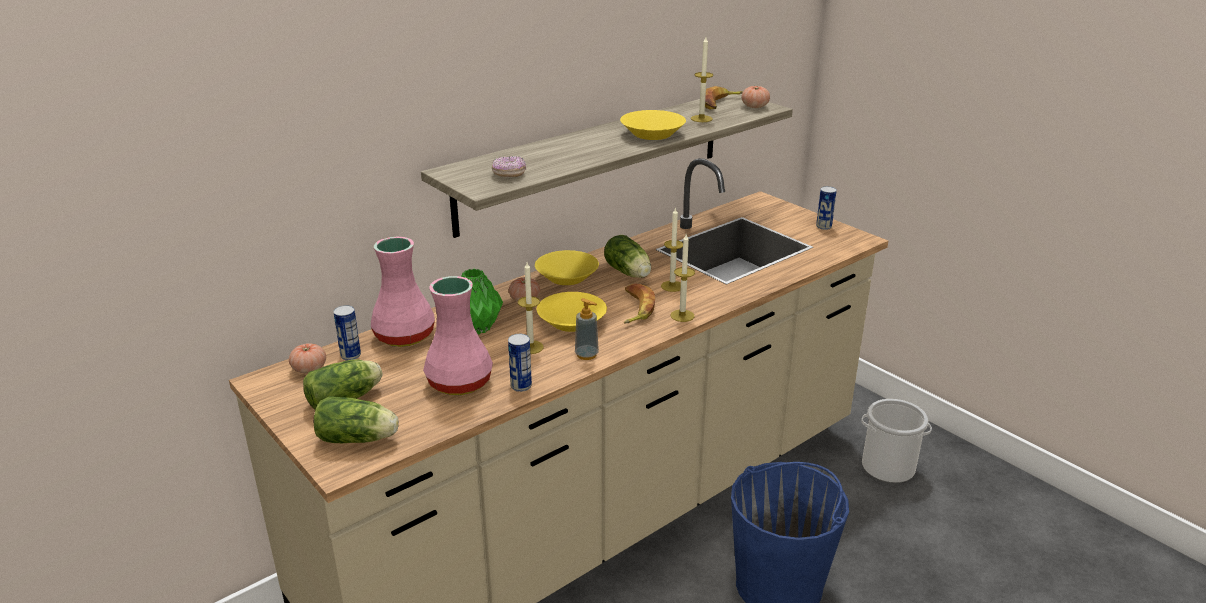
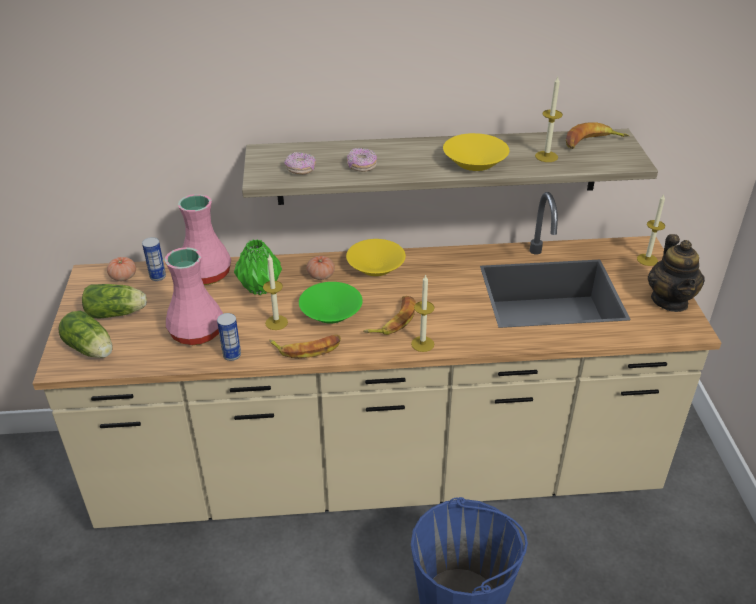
camera: 35 degrees right, 10 degrees up
(561, 159) = (361, 166): none -> donut
(571, 322) = (330, 312): yellow bowl -> green bowl
(586, 355) = (307, 348): soap dispenser -> banana
(629, 273) = (429, 282): lettuce -> none
(672, 286) = (449, 310): candle -> candle (647, 259)
(754, 106) = (621, 156): tomato -> none
(823, 227) = (670, 300): can -> teapot
(888, 467) = (668, 557): bucket -> none

